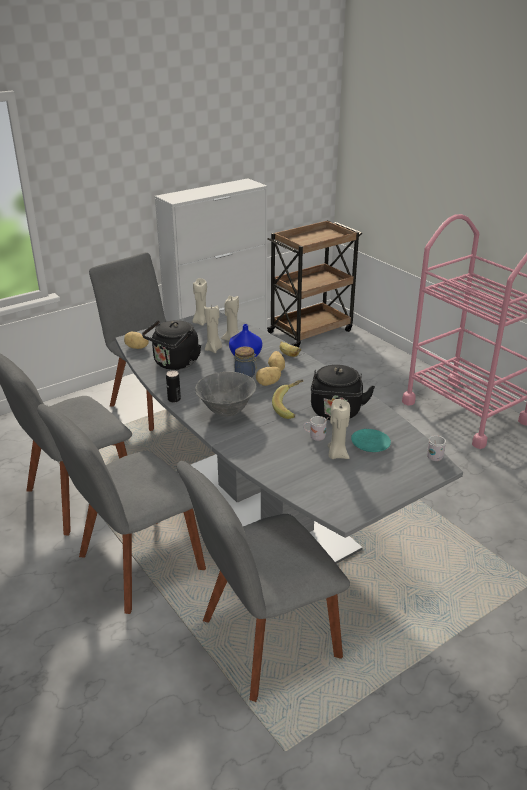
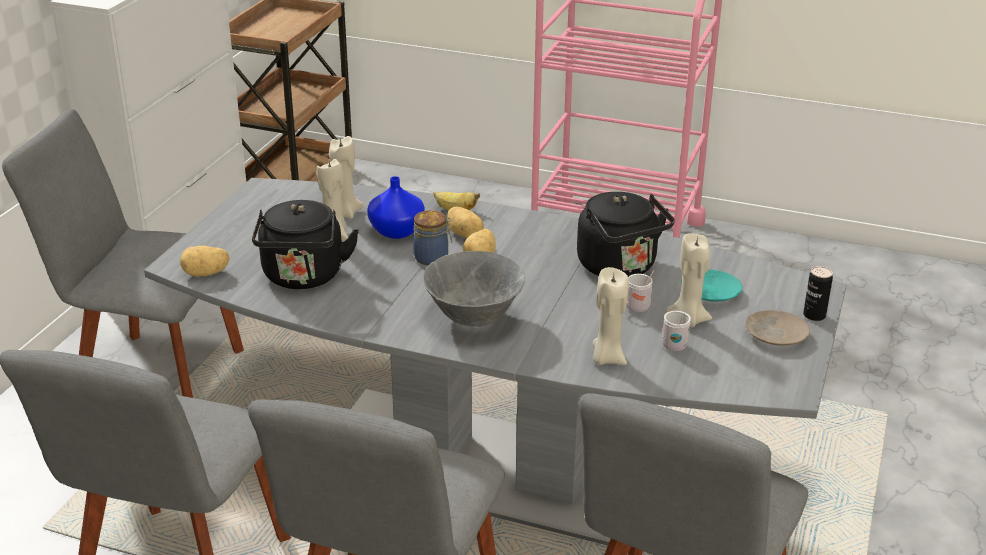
camera: 35 degrees left, 0 degrees up
(174, 399) = (374, 329): can -> can (814, 315)
(201, 322) = (260, 202): beige candle -> beige candle (607, 358)
(291, 408) = (554, 281): banana -> none
(377, 482) = (775, 335): none -> beige plate
(435, 456) = (797, 277): white mug -> white mug (673, 343)

